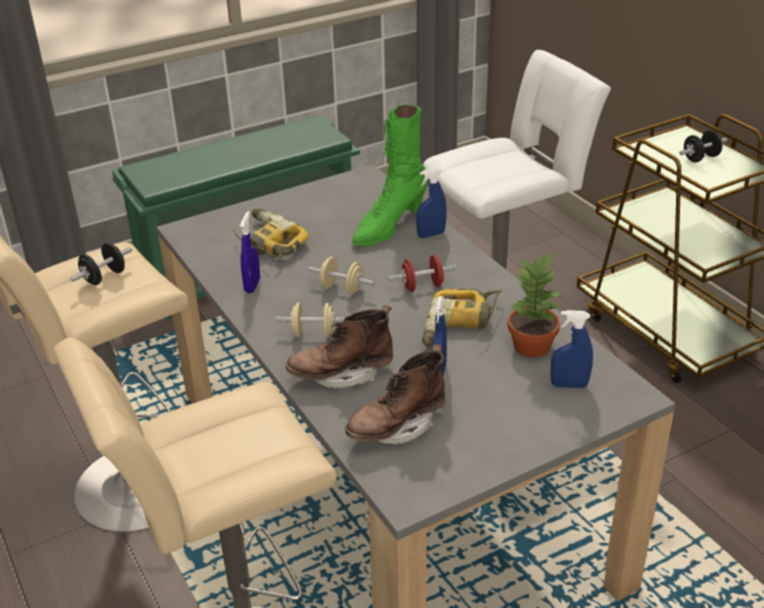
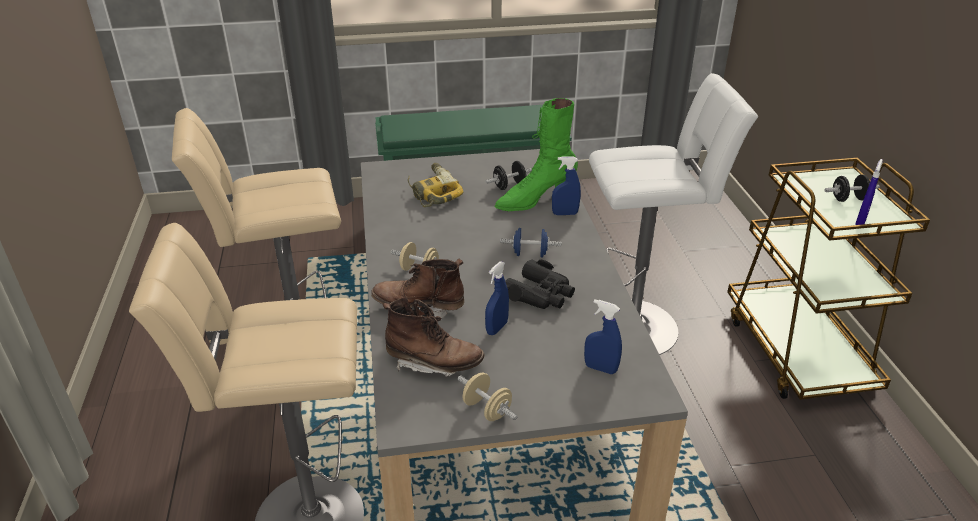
camera: 20 degrees right, 0 degrees up
(104, 277) = (288, 190): black dumbbell -> black dumbbell (509, 186)
(252, 285) = (399, 222): blue spray bottle -> blue spray bottle (860, 221)
(342, 289) = (465, 241): beige dumbbell -> beige dumbbell (487, 409)
(397, 427) = (434, 363): brown boot -> brown boot turned 150 degrees counterclockwise
(422, 286) = (530, 254): red dumbbell -> blue dumbbell
(460, 326) = (540, 294): power drill -> black binoculars
(533, 346) = (590, 327): potted plant -> none

